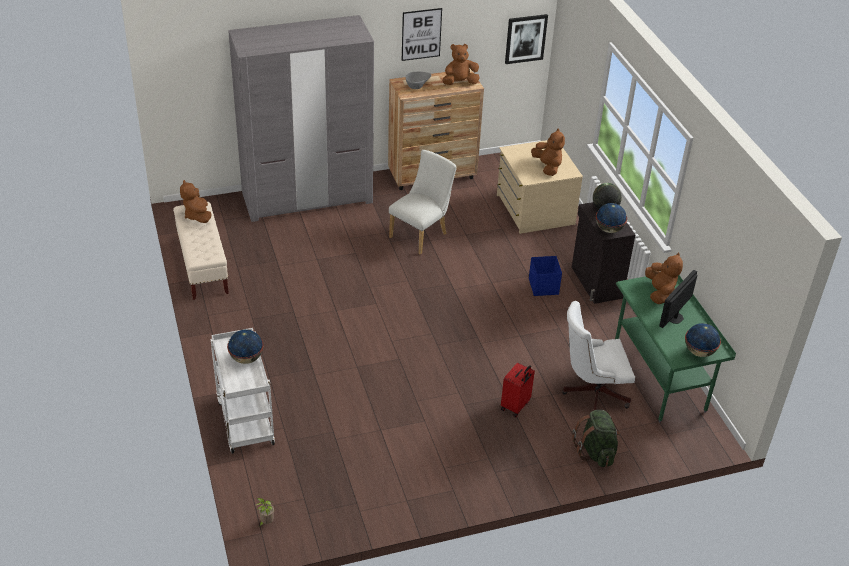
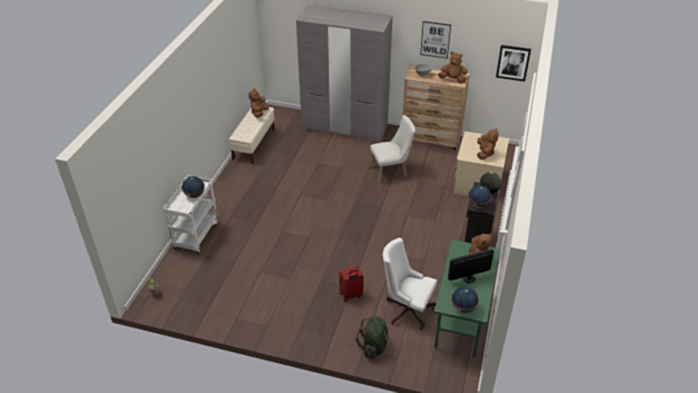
camera: 35 degrees right, 0 degrees up
(543, 287) = (438, 231): blue storage box -> none

